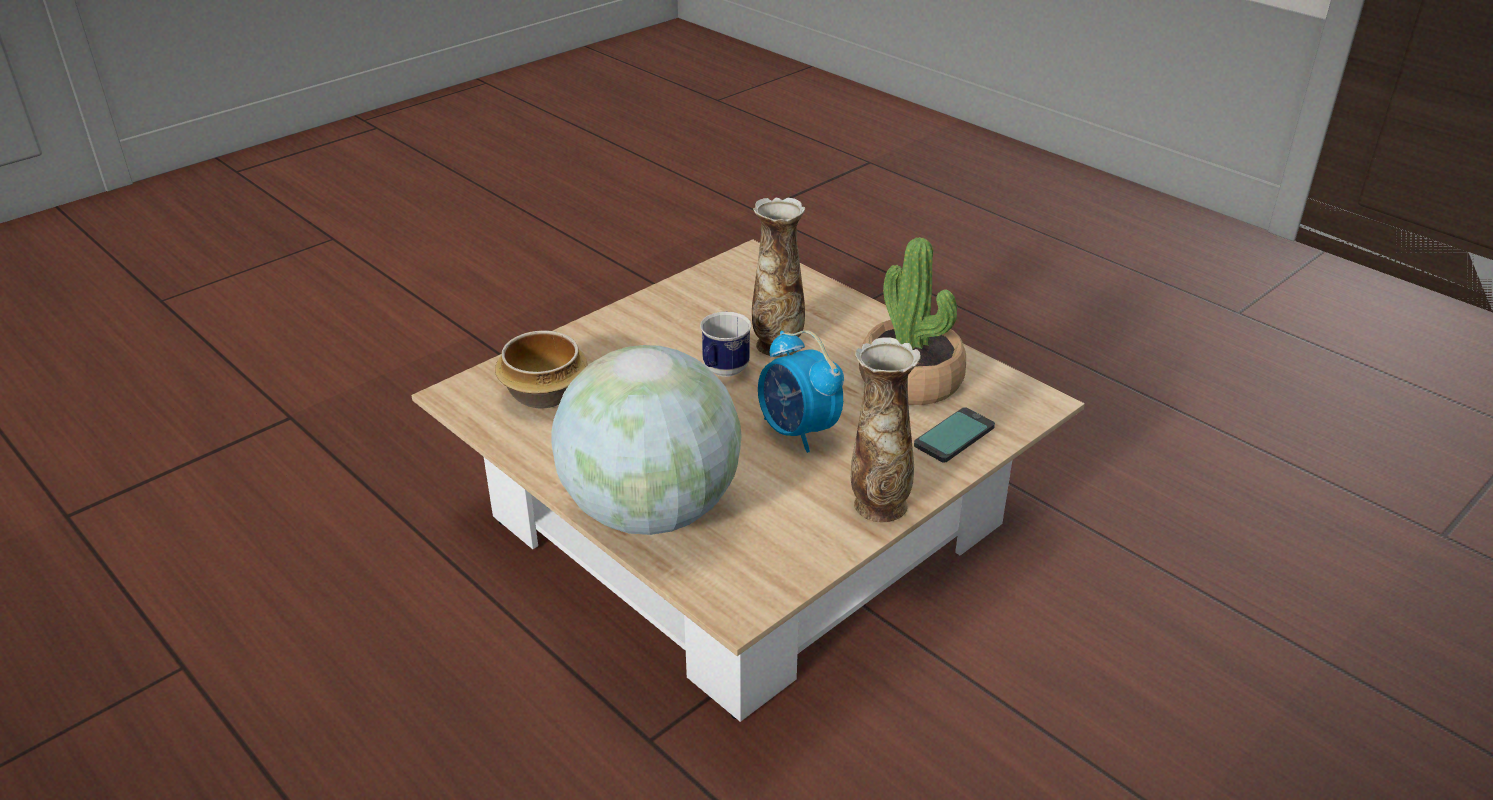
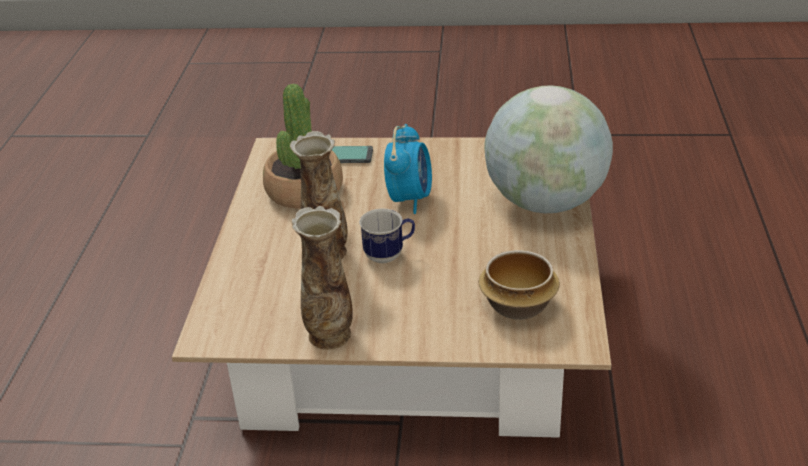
camera: 130 degrees left, 0 degrees up
(878, 504) = (434, 150): vase -> vase (329, 336)

